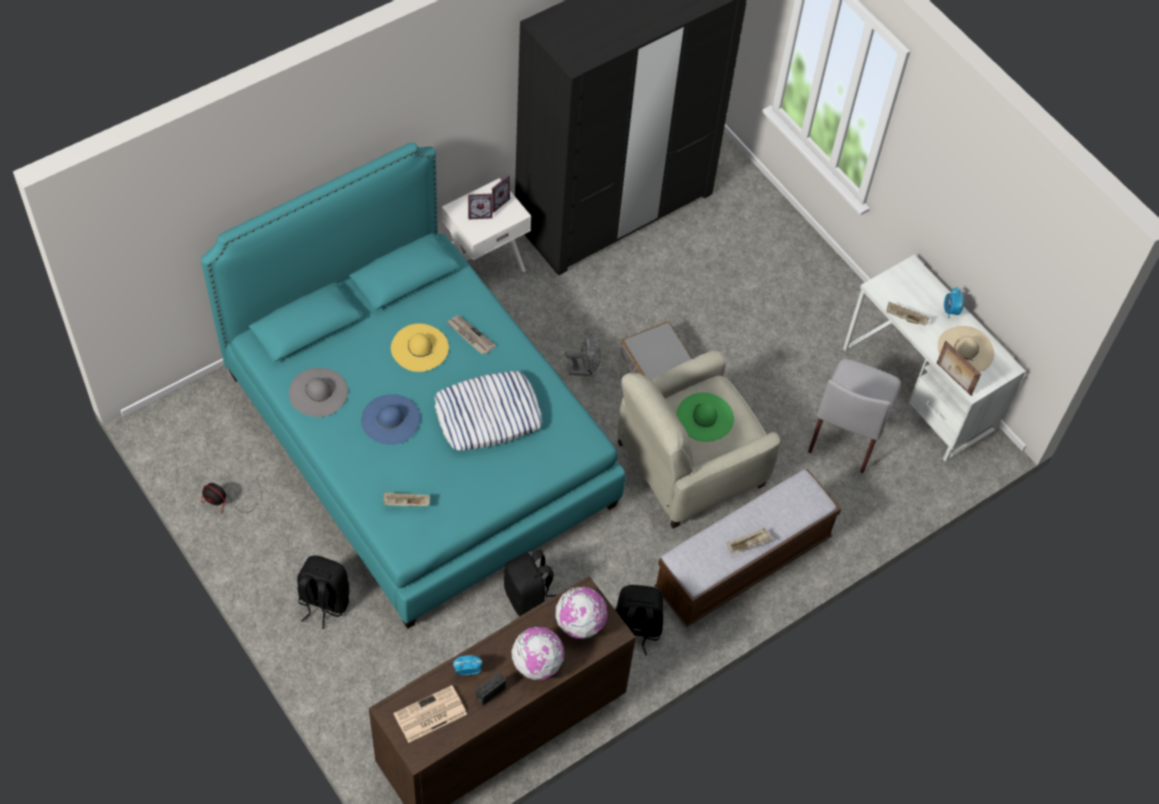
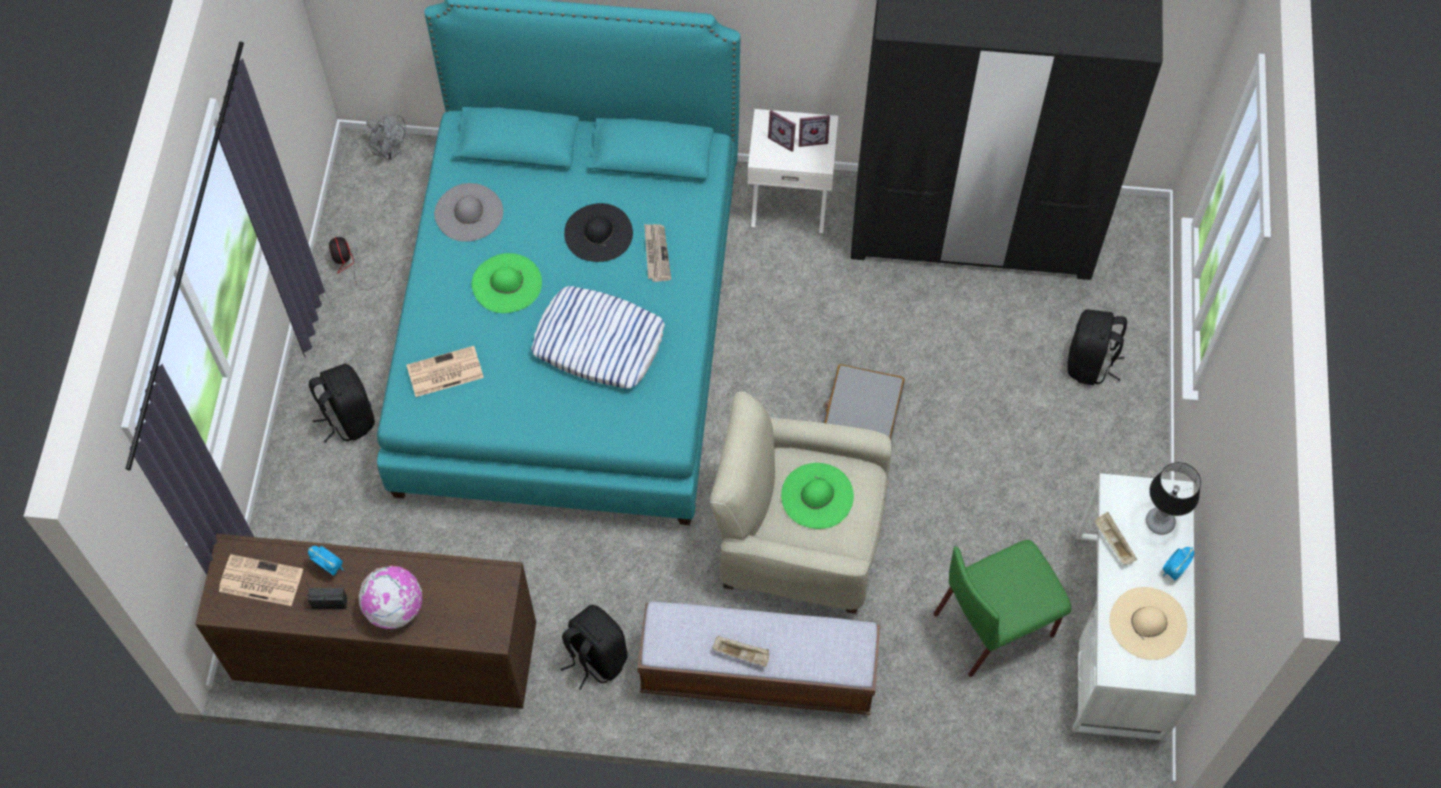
camera: 45 degrees right, 5 degrees up
(390, 419) = (506, 283): blue hat -> green hat
(406, 504) = (444, 372): beige tray -> newspaper
(419, 348) = (598, 233): yellow hat -> black hat
(528, 597) = (526, 551): black backpack -> black backpack (1090, 363)
(580, 623) = (469, 601): globe -> none
(584, 370) = (787, 370): grey fan -> grey fan (389, 152)
(847, 432) = (995, 623): grey chair -> green chair
(918, 289) = (1160, 523): none -> table lamp
(953, 379) = (1102, 644): picture frame -> none

